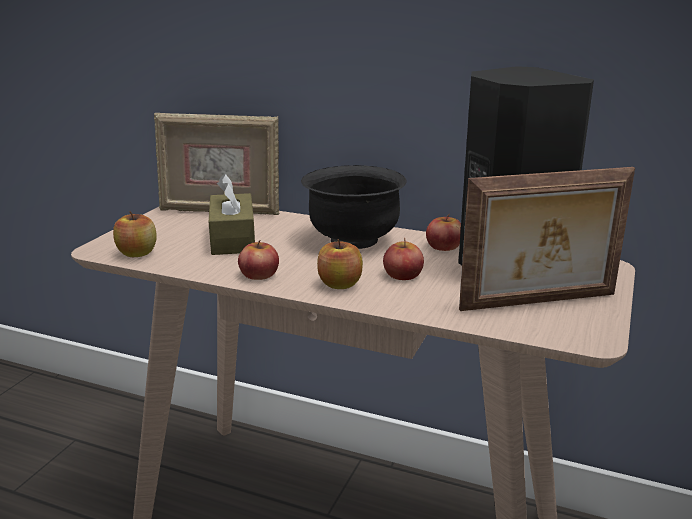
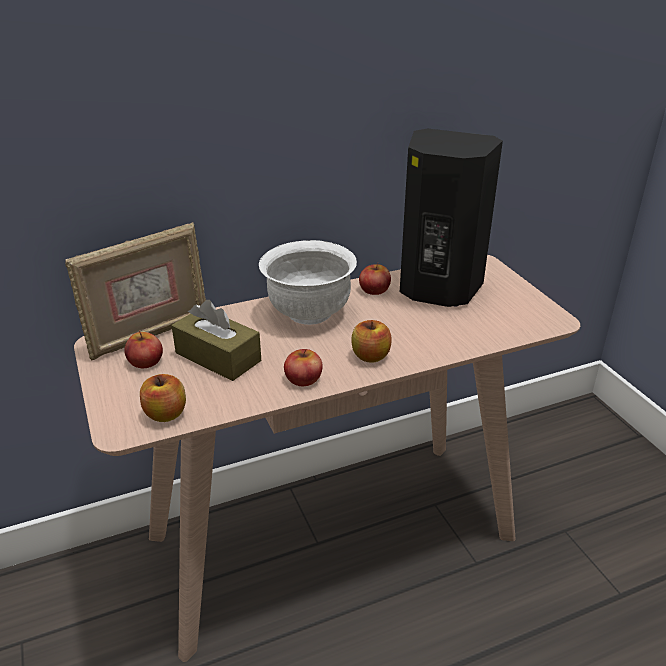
camera: 45 degrees left, 10 degrees up
(353, 240) = (309, 312): black bowl -> white bowl
(403, 274) = (392, 326): apple -> apple (145, 361)
(539, 303) = (495, 308): picture frame -> none

